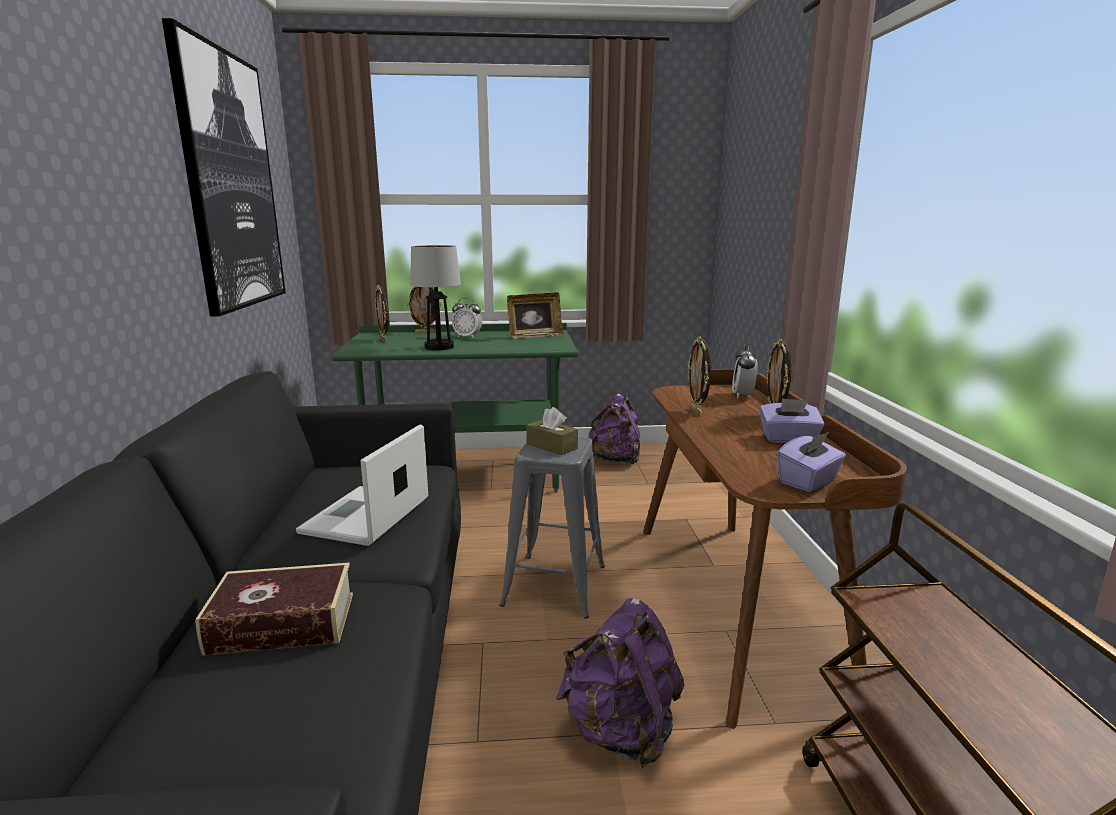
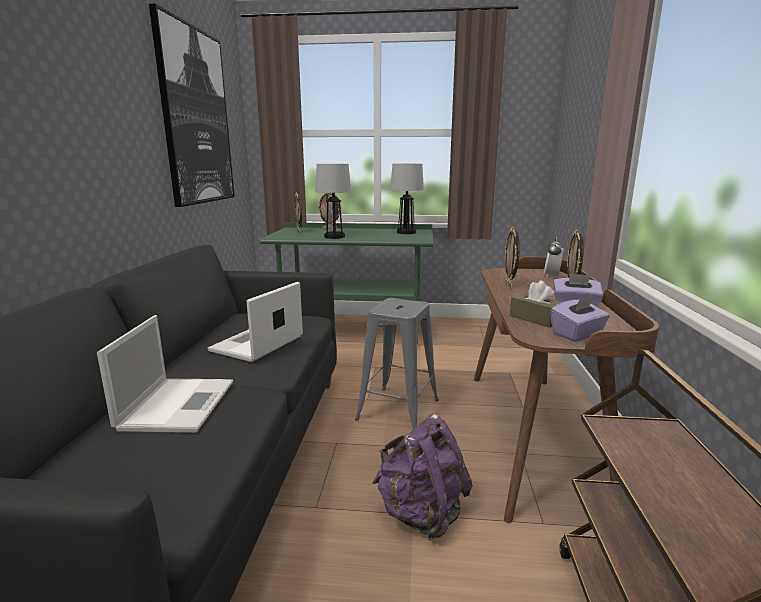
camera: 10 degrees right, 0 degrees up
(282, 623) = (178, 403): book -> laptop
(467, 337) = (358, 231): alarm clock -> none
(535, 336) = (406, 232): picture frame -> table lamp
(551, 446) = (397, 305): brown tissue box -> brown tissue box (535, 319)
(615, 460) = (465, 328): purple backpack -> none

